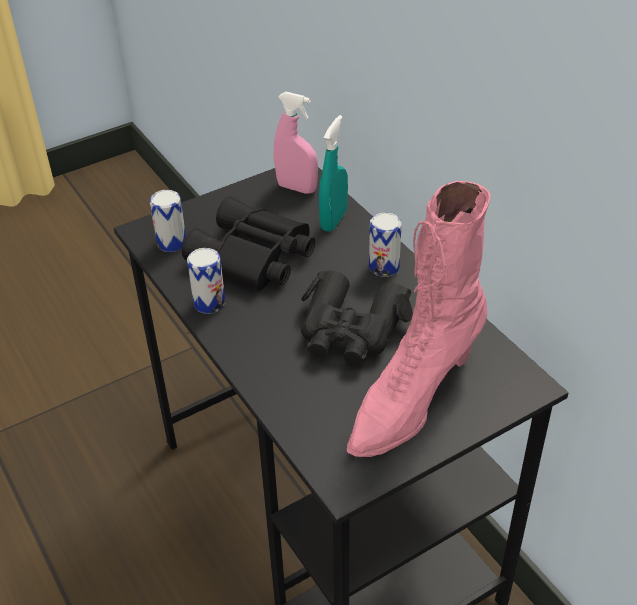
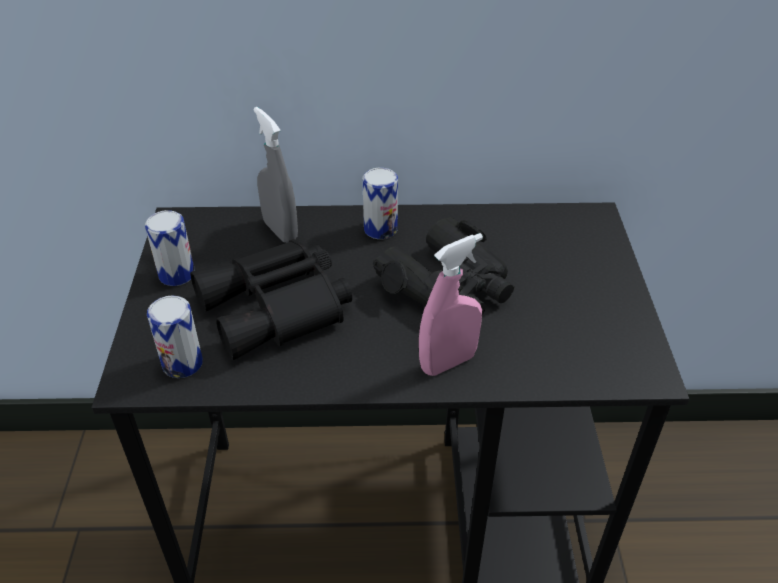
camera: 60 degrees left, 0 degrees up
(209, 303) = (318, 371): can -> can (177, 274)
(297, 188) = (201, 233): pink spray bottle -> pink spray bottle (448, 362)
(333, 220) = (280, 231): turquoise spray bottle -> grey spray bottle
(413, 398) = (567, 285): pink boot -> none

